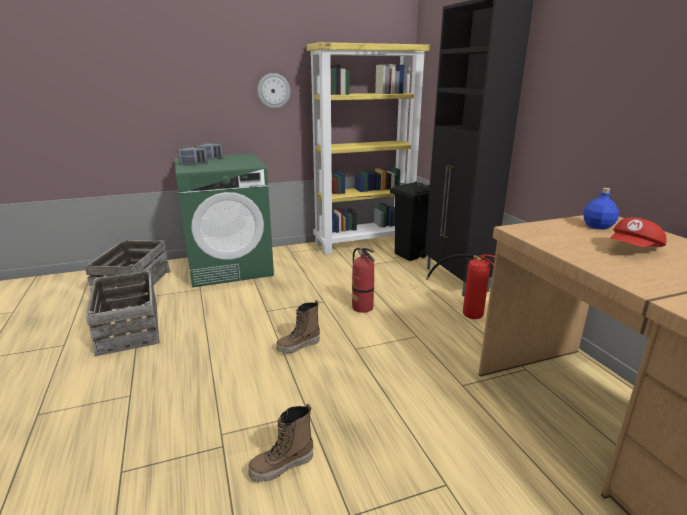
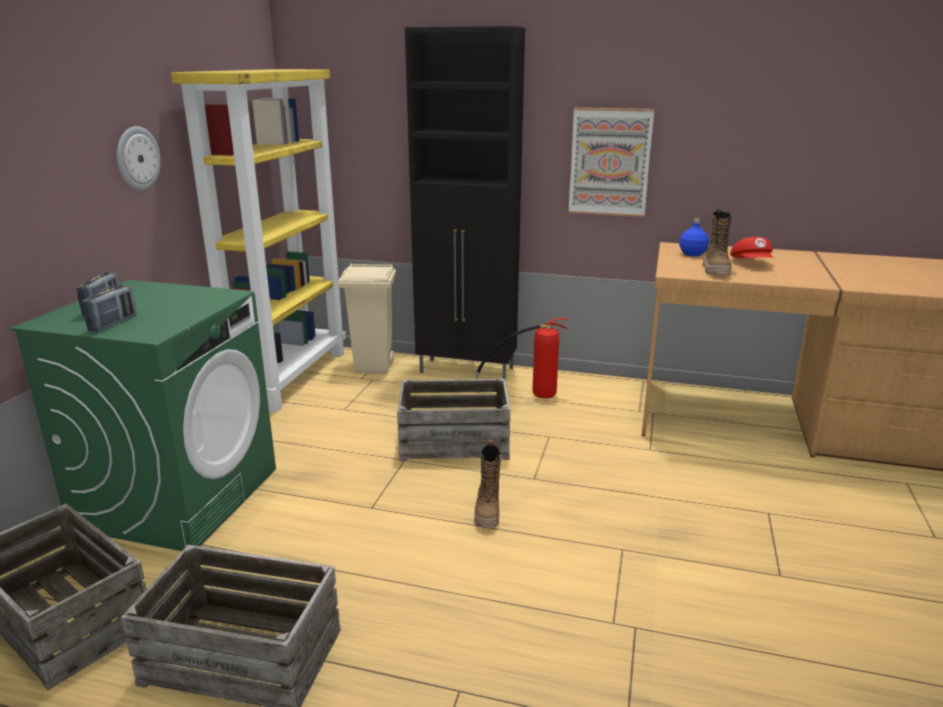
camera: 55 degrees left, 0 degrees up
(282, 466) = (695, 594): boot -> boot (715, 271)
(363, 308) = (454, 441): fire extinguisher -> crate
(410, 255) = (374, 367): black trash can -> beige trash can
(580, 124) = (609, 162): none -> picture

